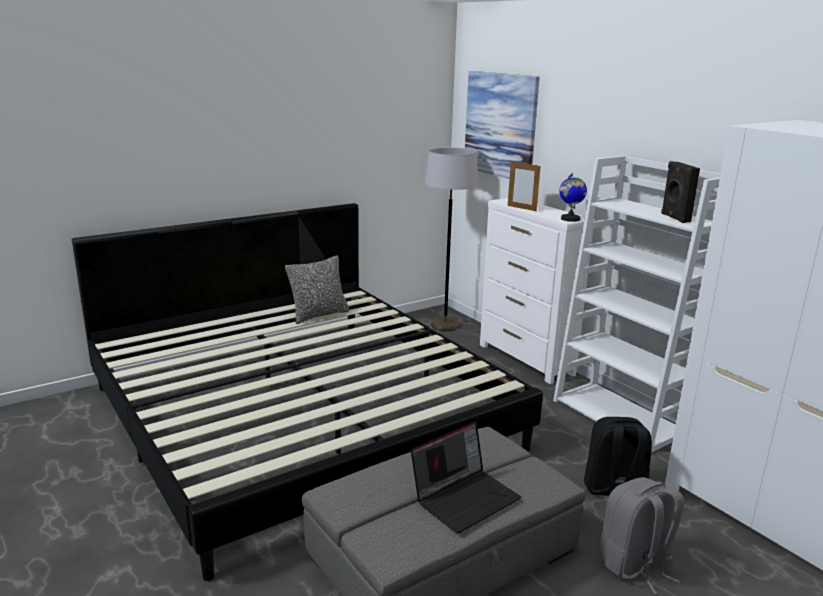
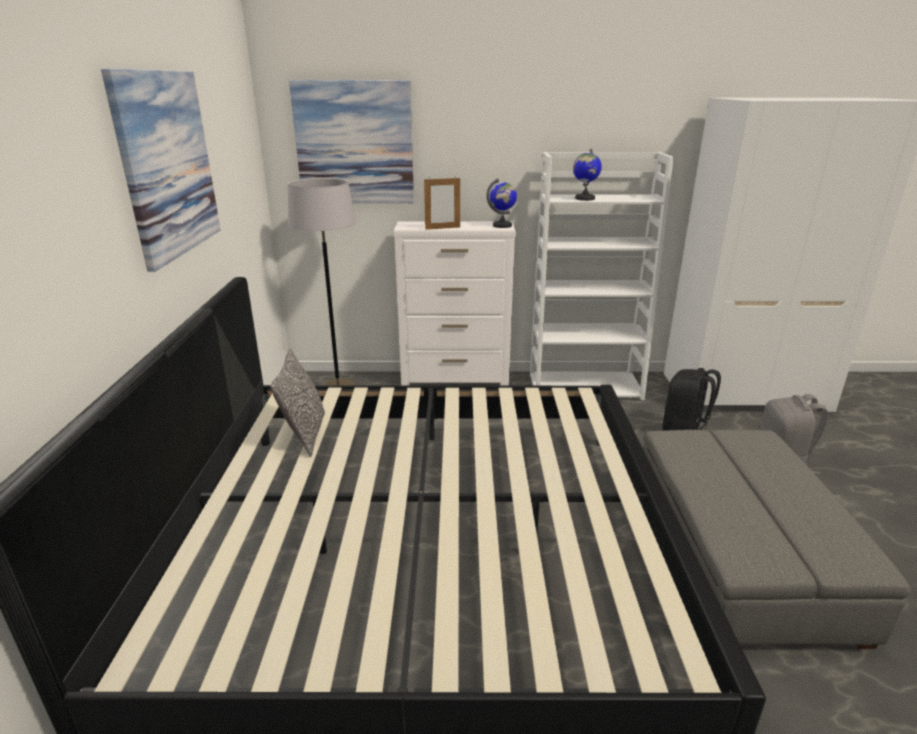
camera: 55 degrees left, 5 degrees up
(298, 119) = (168, 164): none -> picture
(465, 498) = (780, 485): laptop -> none
(632, 208) = (584, 198): none -> globe
(674, 218) = (626, 198): black speaker -> none

